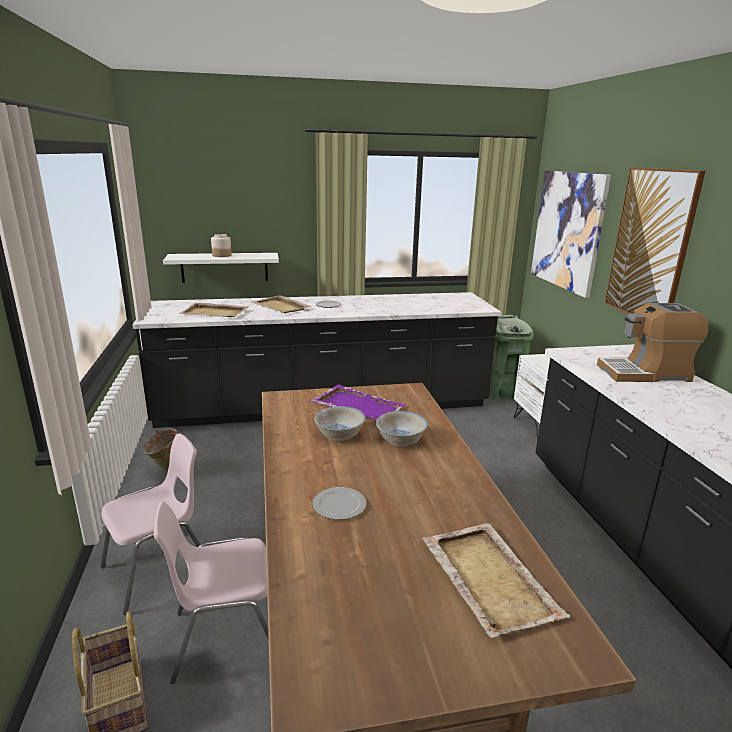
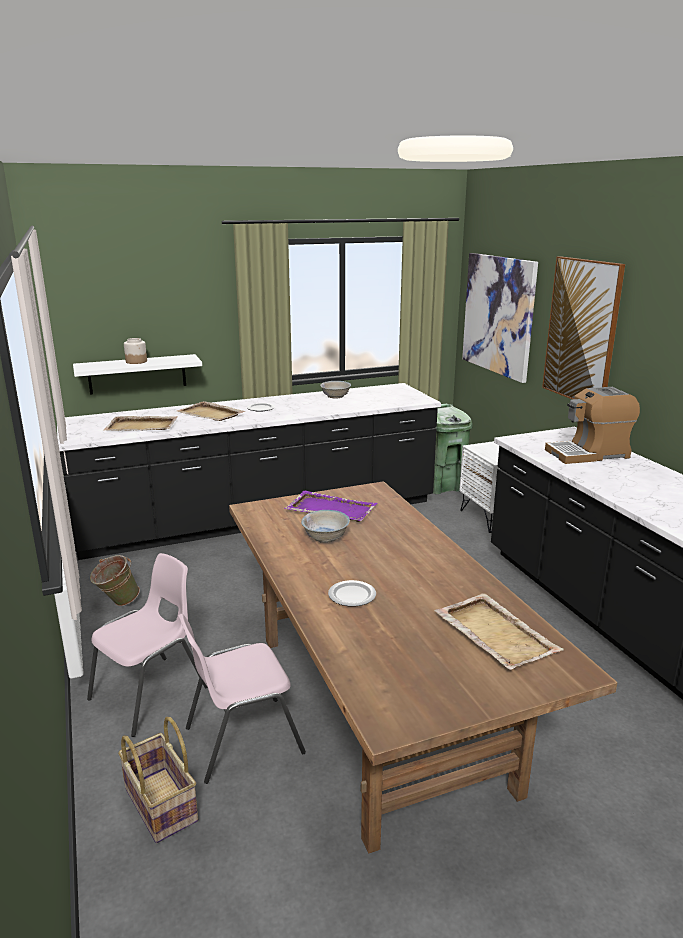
camera: 10 degrees left, 0 degrees up
(400, 440) = (384, 536): white bowl -> white bowl (335, 396)

